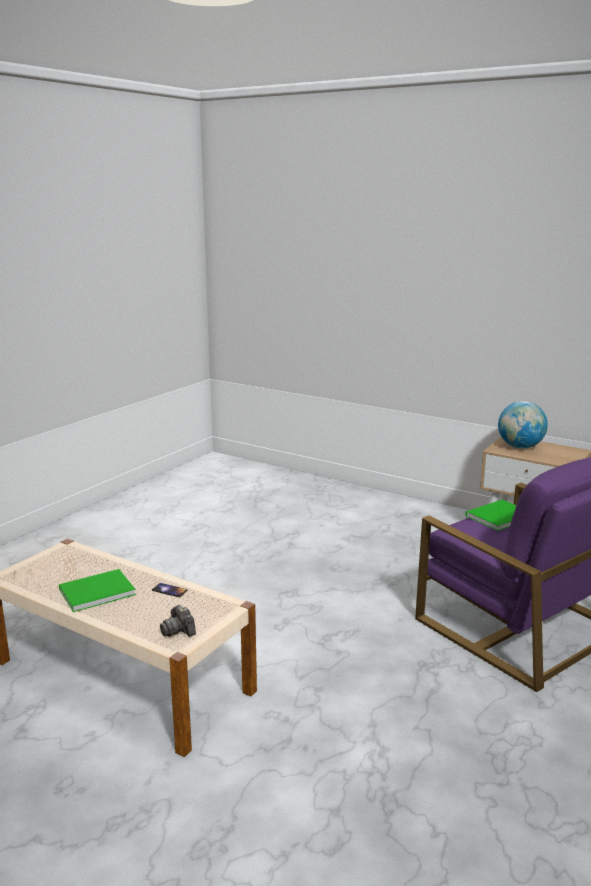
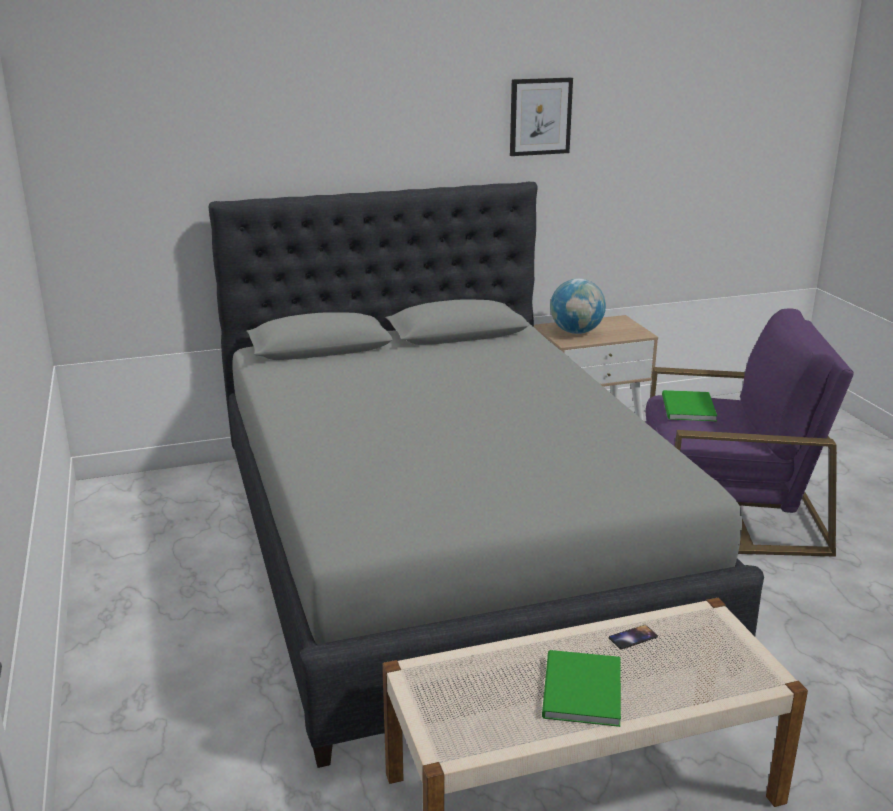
camera: 50 degrees left, 5 degrees up
(178, 630) = (738, 665): camera -> none
(296, 552) = (446, 550): none -> grey bed
(521, 261) = (540, 116): none -> picture

